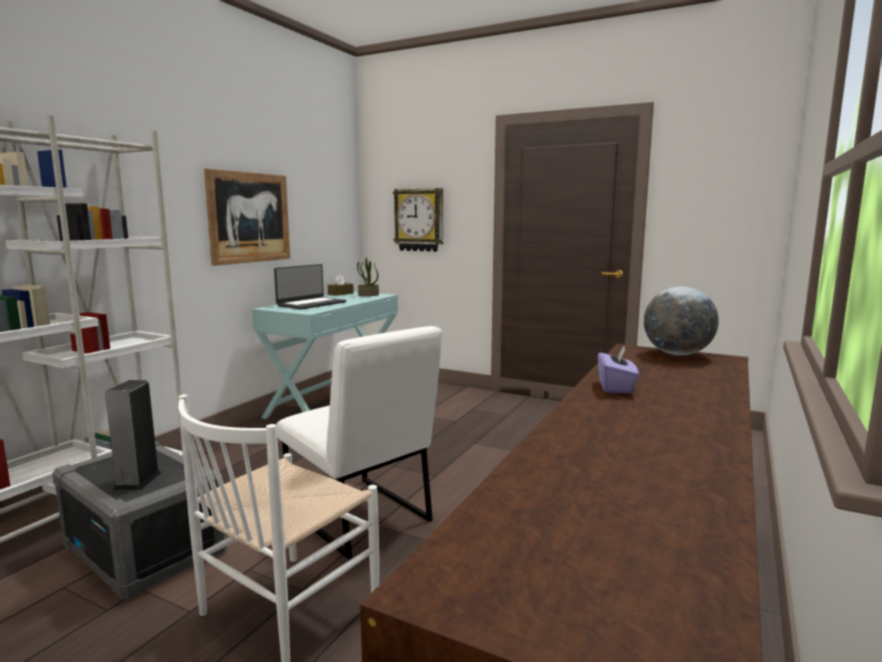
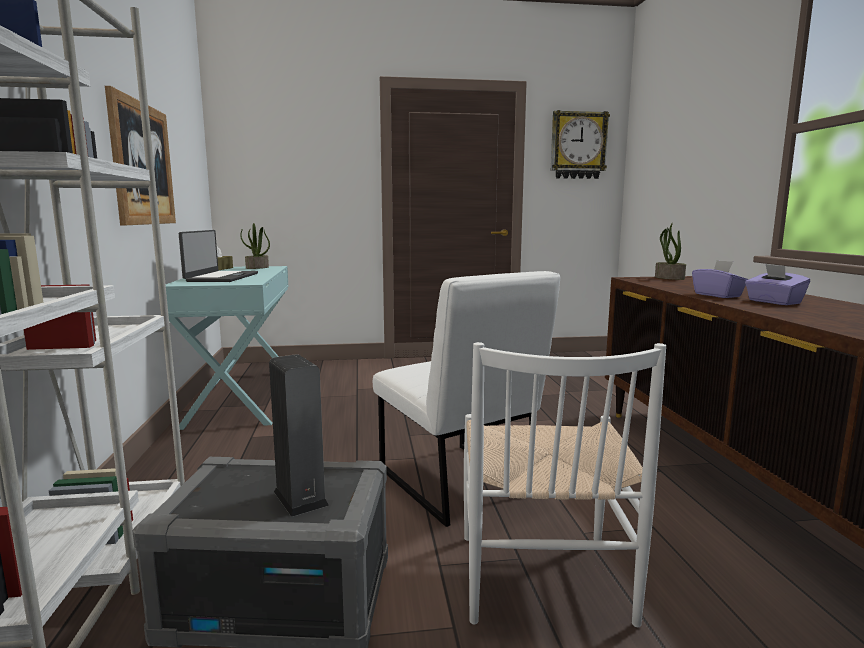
camera: 35 degrees left, 0 degrees up
(359, 516) = (457, 483): white chair -> white chair turned 45 degrees clockwise
(419, 220) = (292, 183): wall clock -> wall clock (578, 145)
(637, 408) = (773, 302): none -> purple tissue box
(677, 354) = (668, 278): globe -> potted plant

